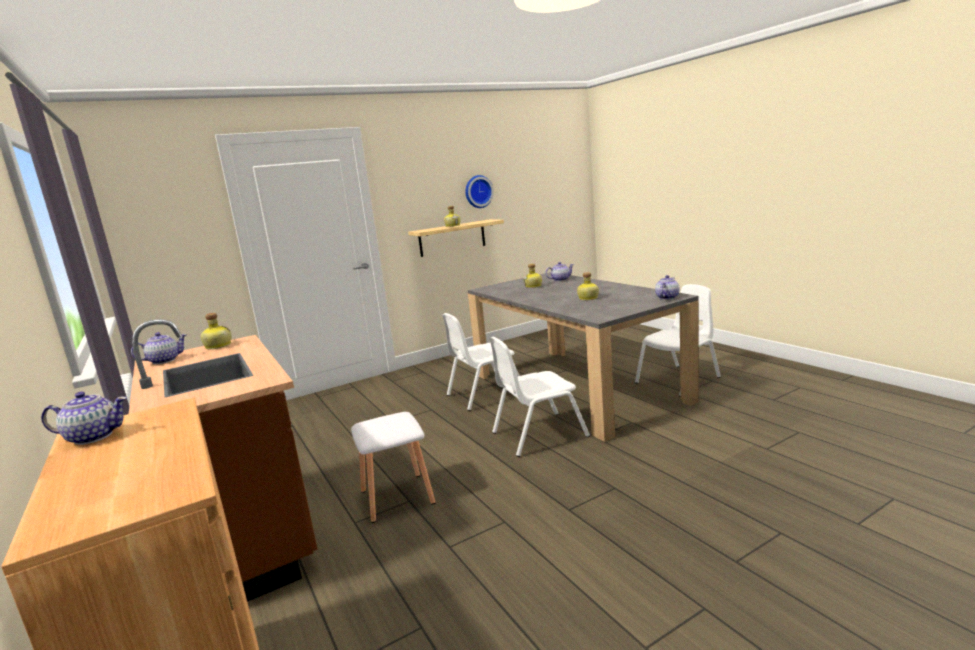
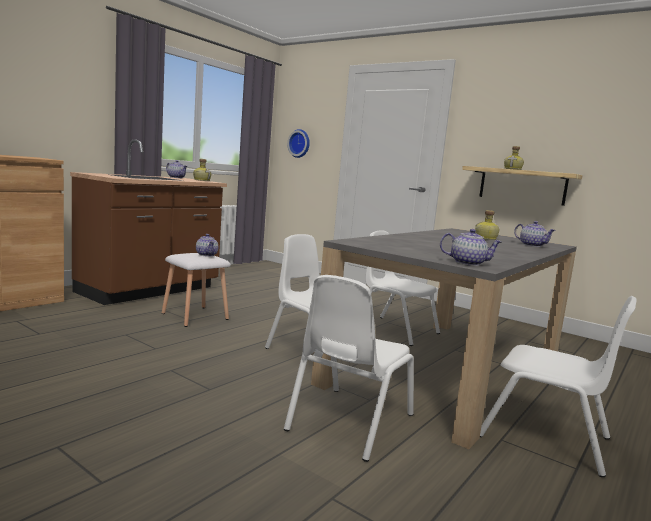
camera: 65 degrees right, 5 degrees down
(93, 437) = (20, 156): teapot -> teapot (206, 255)
(478, 191) = (574, 138): wall clock -> wall clock (300, 143)
(588, 298) = (439, 245): bottle -> none
(669, 433) = (349, 422): none -> white chair

